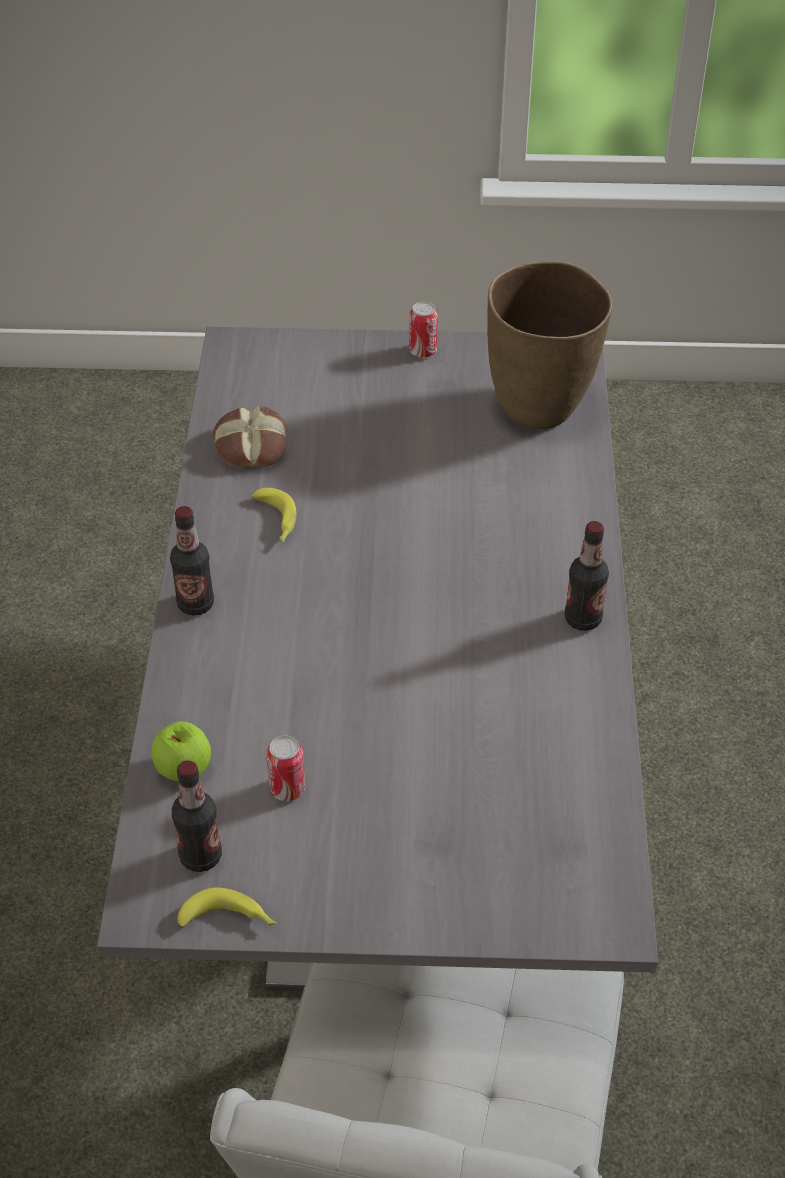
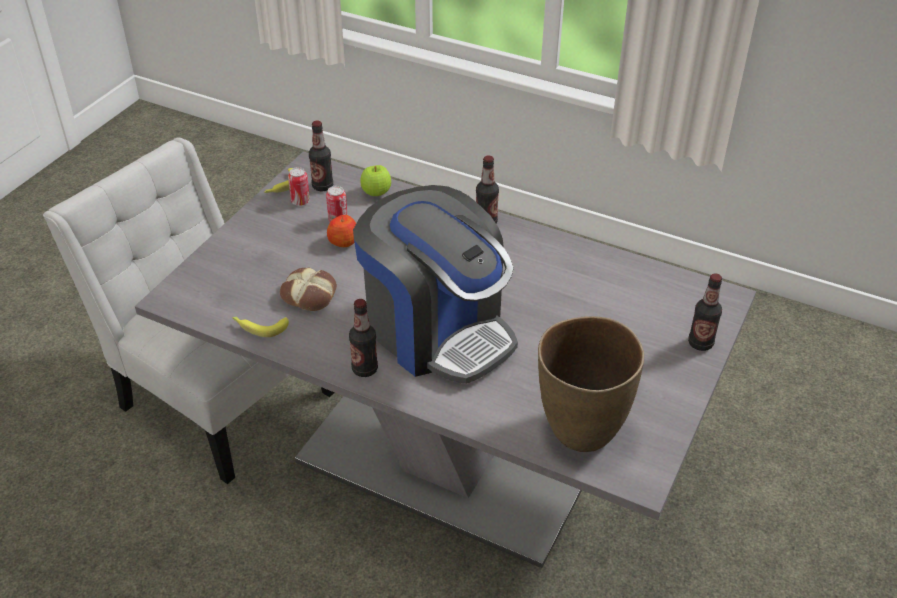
camera: 115 degrees right, 5 degrees down
(250, 445) = (612, 276): bread -> bread (310, 294)
(276, 521) = (534, 268): banana -> banana (259, 327)
(333, 351) = (700, 343): none -> bottle
(337, 757) = (343, 241): none -> apple
(422, 351) = (680, 390): can -> can (300, 201)
(463, 576) = (437, 330): none -> coffee machine

